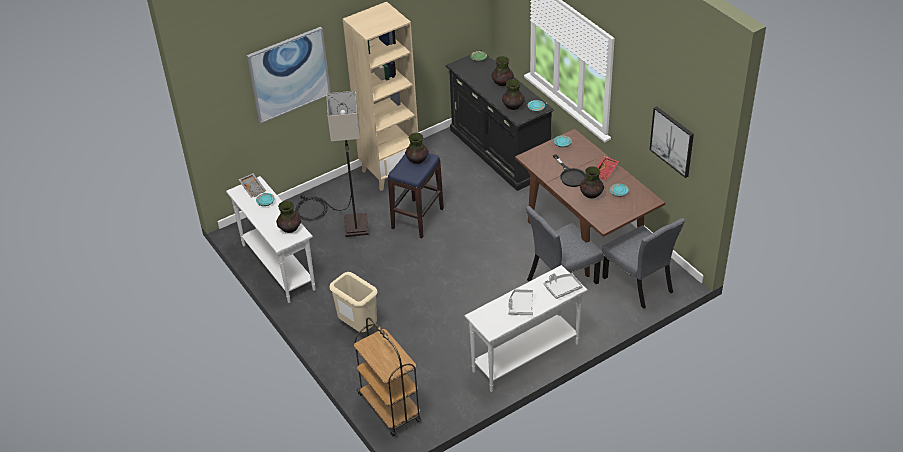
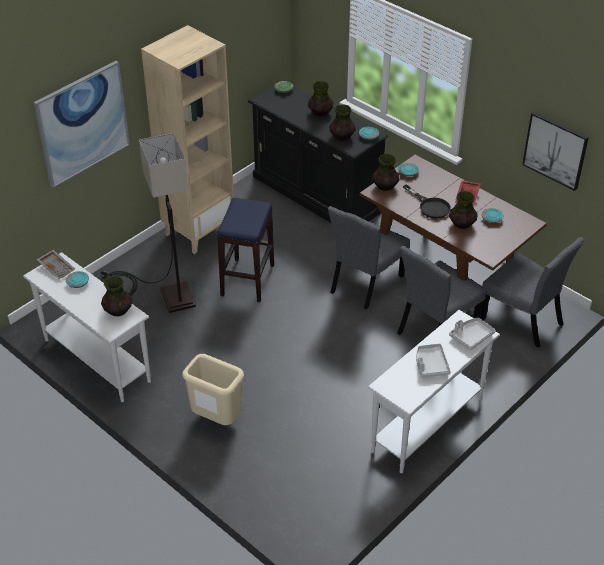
camera: 15 degrees left, 0 degrees up
(389, 409) = (287, 516): brown cart -> none
(417, 160) = (247, 210): vase -> vase (385, 186)
(516, 233) = (366, 282): none -> grey chair

